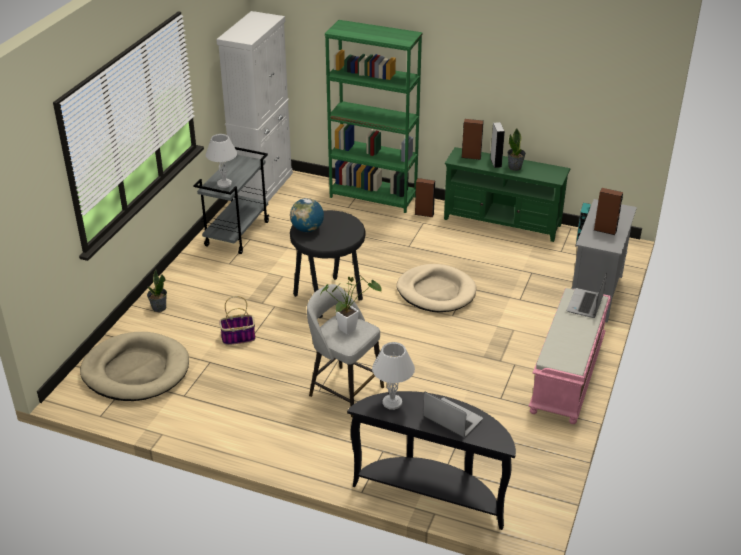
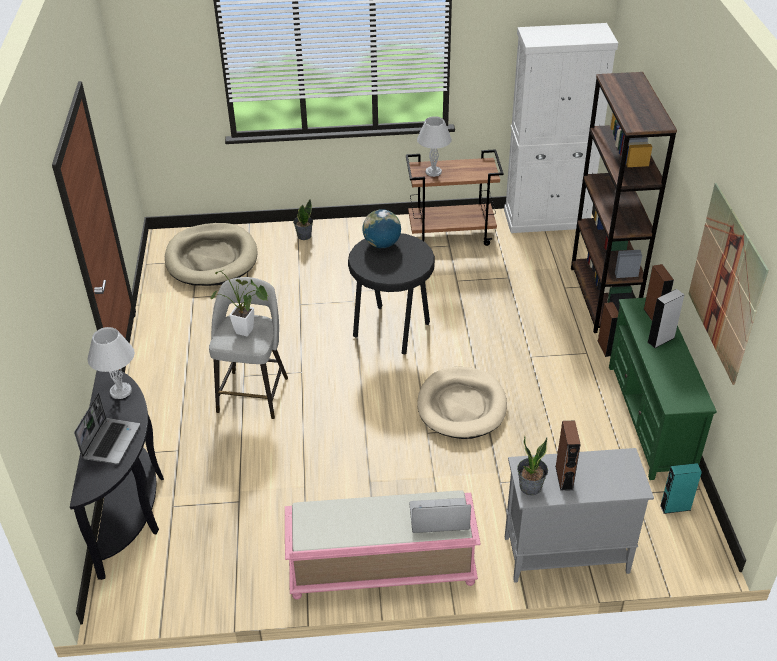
camera: 65 degrees right, 5 degrees up
(237, 233) = (452, 234): grey cart -> brown cart
(238, 338) = (291, 297): basket -> none
(373, 197) = (602, 298): green bookcase -> brown bookcase
(515, 167) = (666, 359): potted plant -> potted plant (530, 487)
(540, 90) = (725, 283): none -> picture

